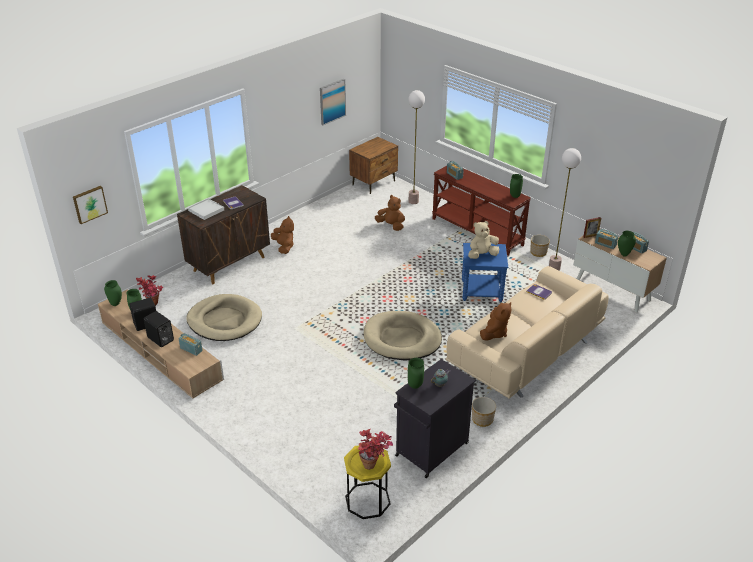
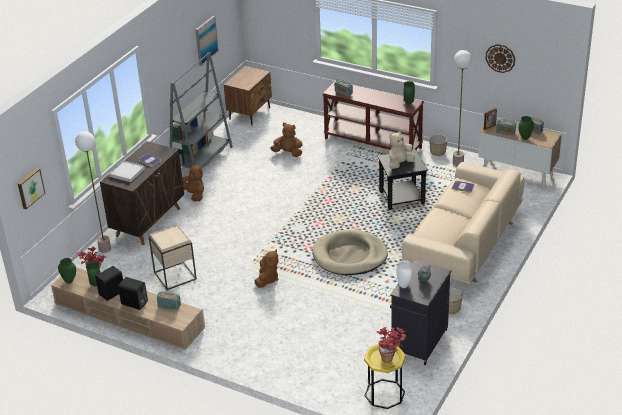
camera: 15 degrees left, 0 degrees up
(224, 320) = (175, 276): beige dog bed -> beige side table
(308, 217) = (201, 160): none -> grey bookcase
(413, 201) = (298, 125): floor lamp -> floor lamp (105, 249)
(415, 386) = (404, 285): green vase -> white vase
(482, 291) = (402, 198): blue side table -> black side table
(494, 333) = (439, 231): brown plush toy -> brown plush toy (267, 279)
(614, 164) = (500, 58): none -> wall clock

